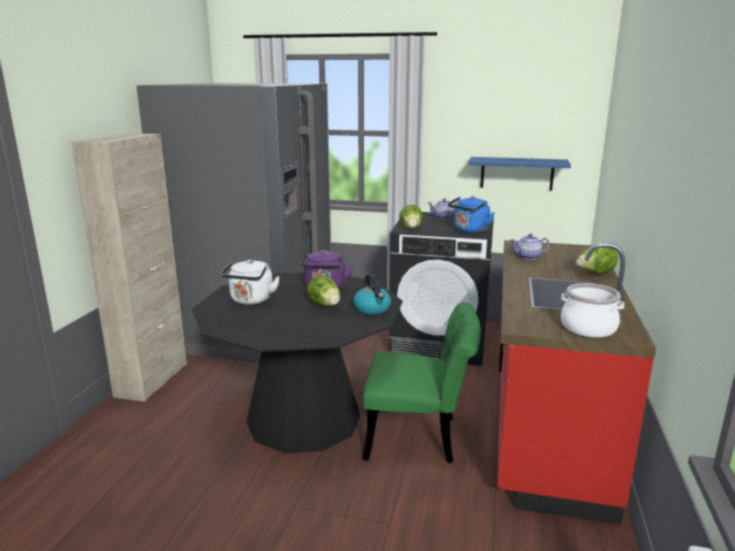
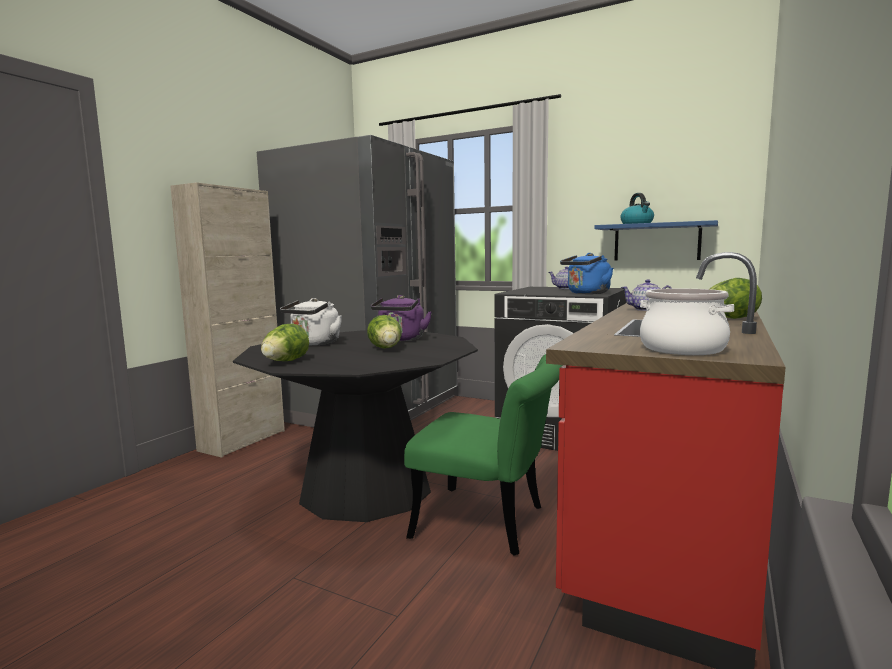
camera: 15 degrees right, 10 degrees down
(372, 309) = (435, 353): kettle -> kettle (637, 223)
(411, 229) = (520, 292): lettuce -> lettuce (285, 362)

